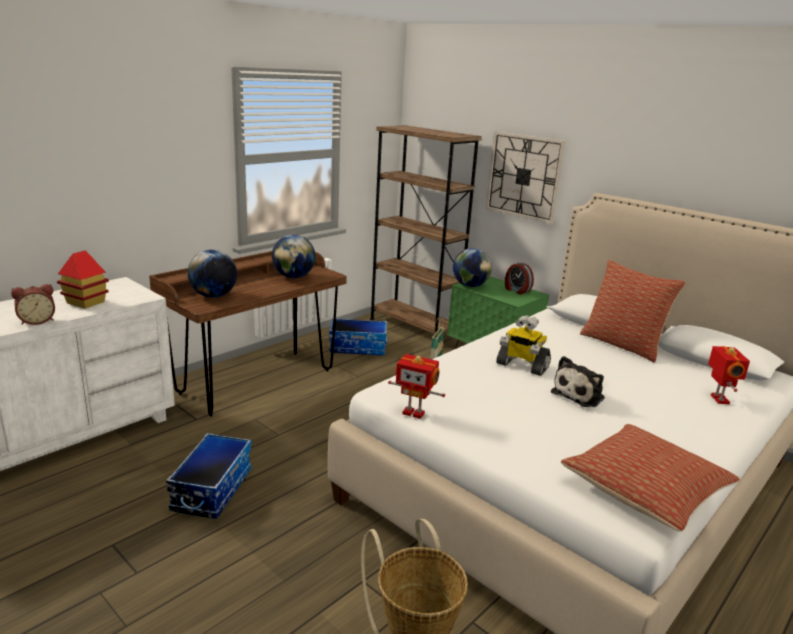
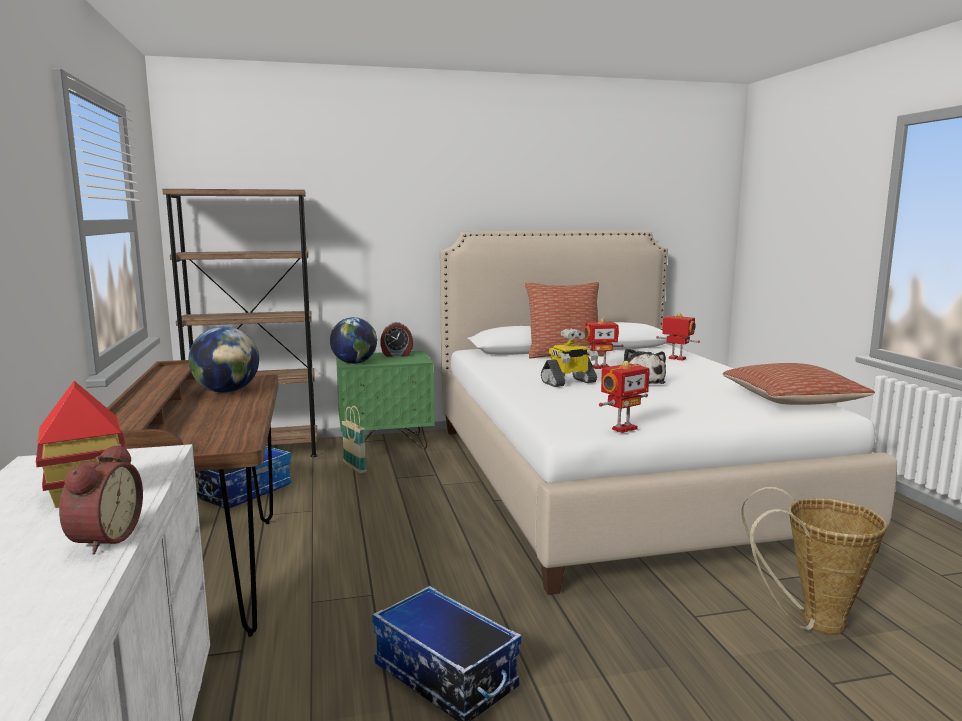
camera: 55 degrees left, 10 degrees down
(213, 296) = (205, 433): globe -> none
(524, 176) = (367, 230): wall clock -> none
(603, 368) = (600, 367): none -> toy robot

